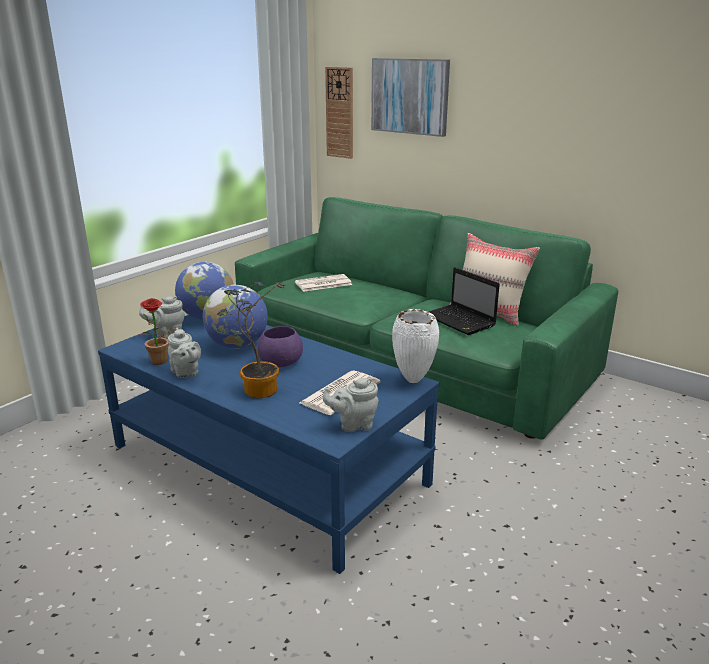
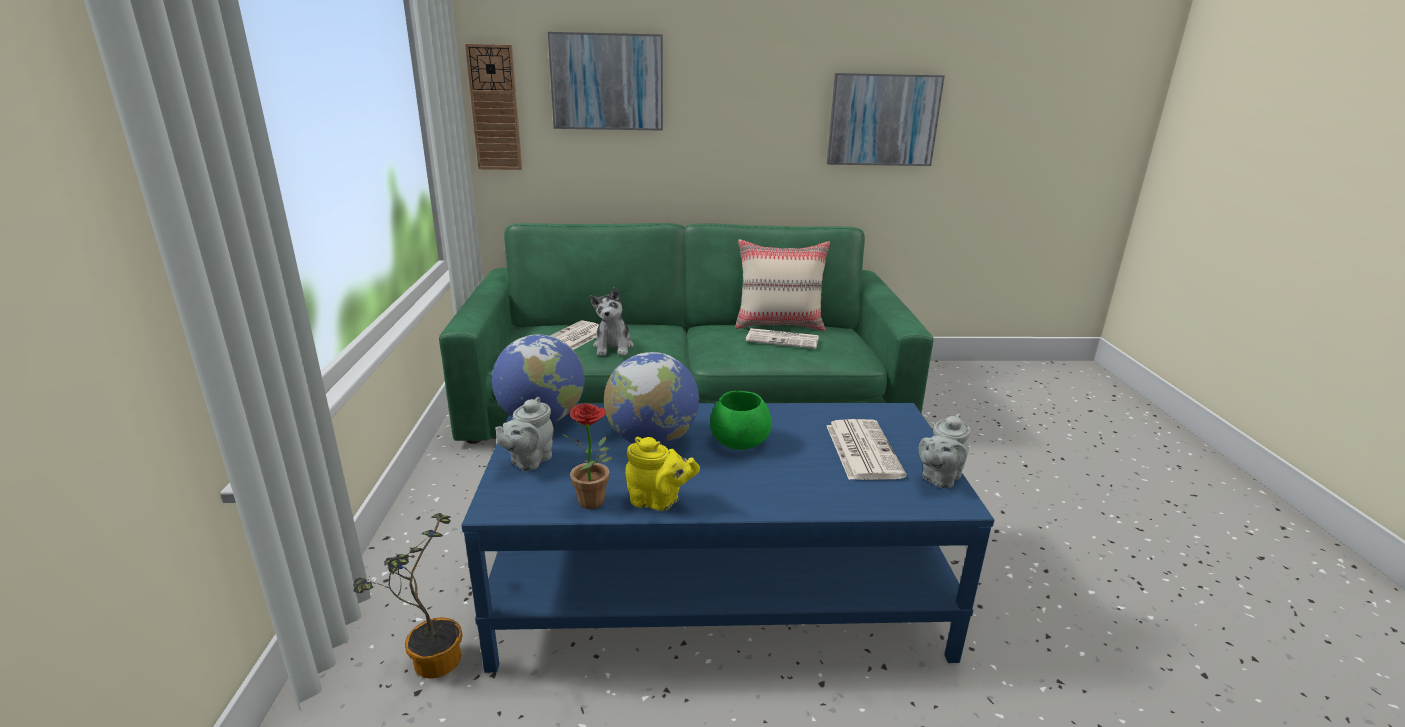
camera: 40 degrees left, 0 degrees up
(186, 373) = (658, 501): grey teapot -> yellow teapot
(256, 389) = (777, 483): potted plant -> potted plant (430, 661)
(280, 362) = (739, 441): purple bowl -> green bowl
(338, 295) = (613, 347): none -> plush toy
(414, 380) = (895, 410): white vase -> none
(460, 321) = (783, 339): laptop -> newspaper
(636, 141) = (883, 120): none -> picture

